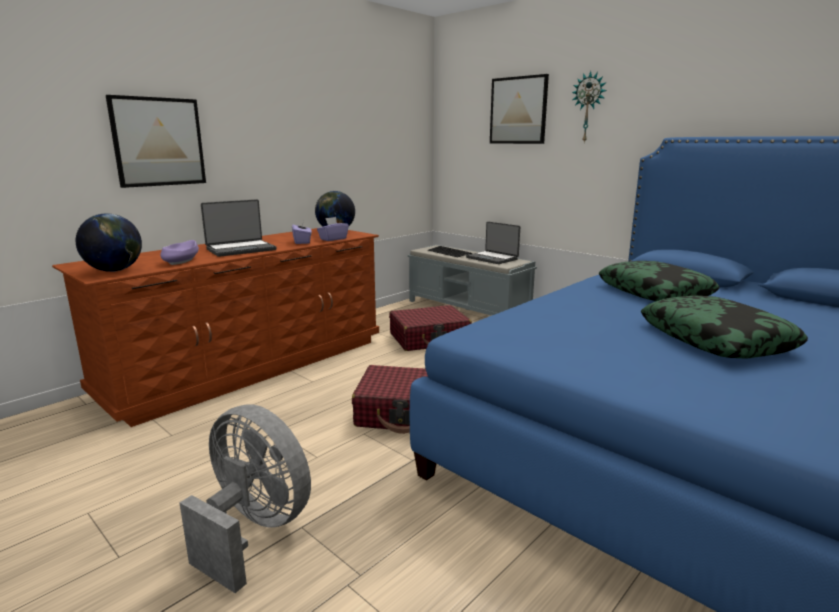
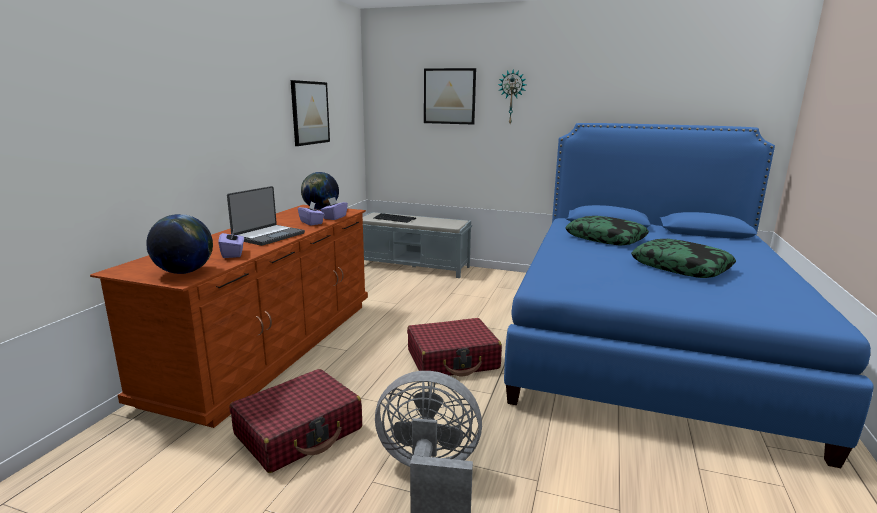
camera: 25 degrees left, 0 degrees up
(158, 142) = (171, 133): picture -> picture (310, 113)
(181, 261) = (233, 254): purple bowl -> purple tissue box
(430, 339) = (408, 296): red suitcase -> red suitcase (299, 432)
(492, 258) = (436, 221): laptop -> none

